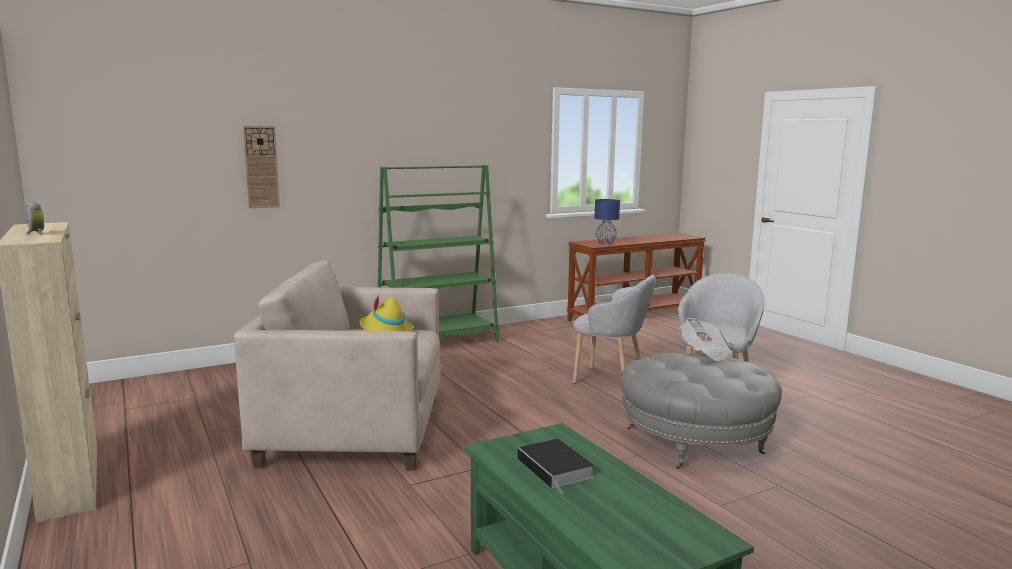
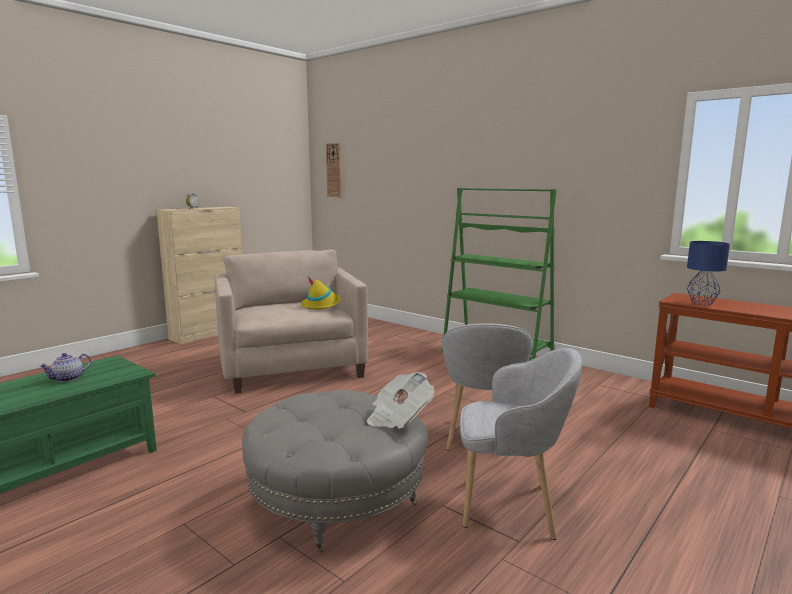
camera: 70 degrees right, 0 degrees up
(261, 167) = (404, 186): wall clock -> wall clock (334, 170)
(556, 469) = (68, 379): book -> teapot

